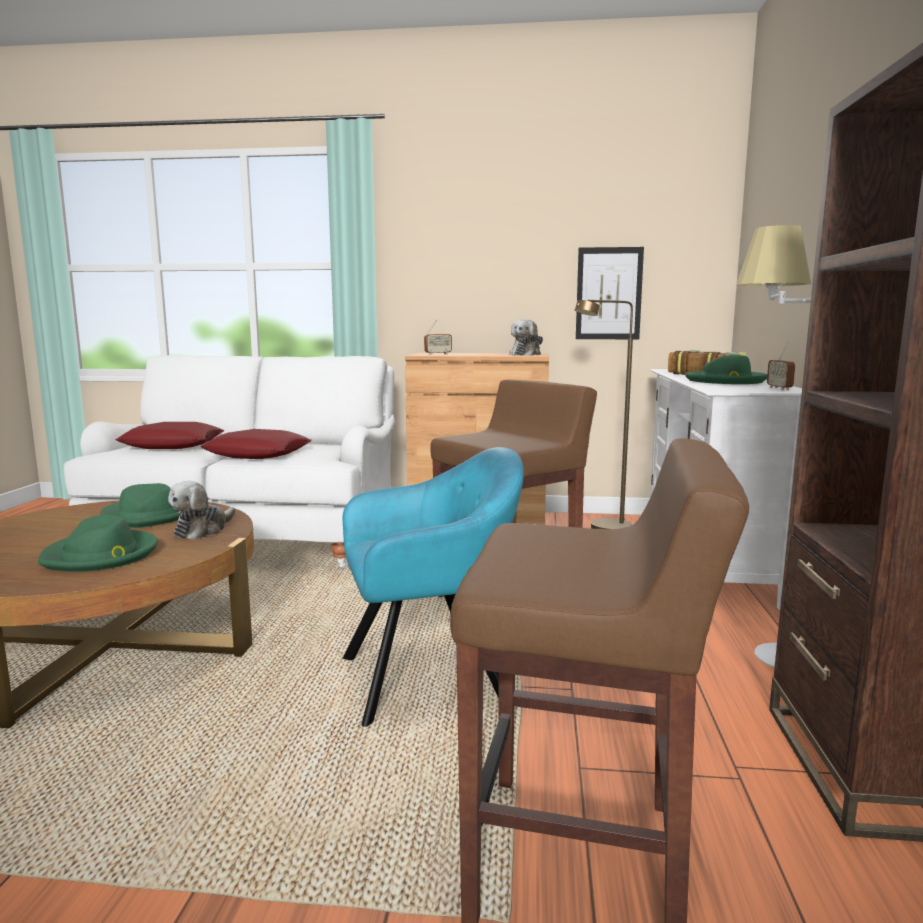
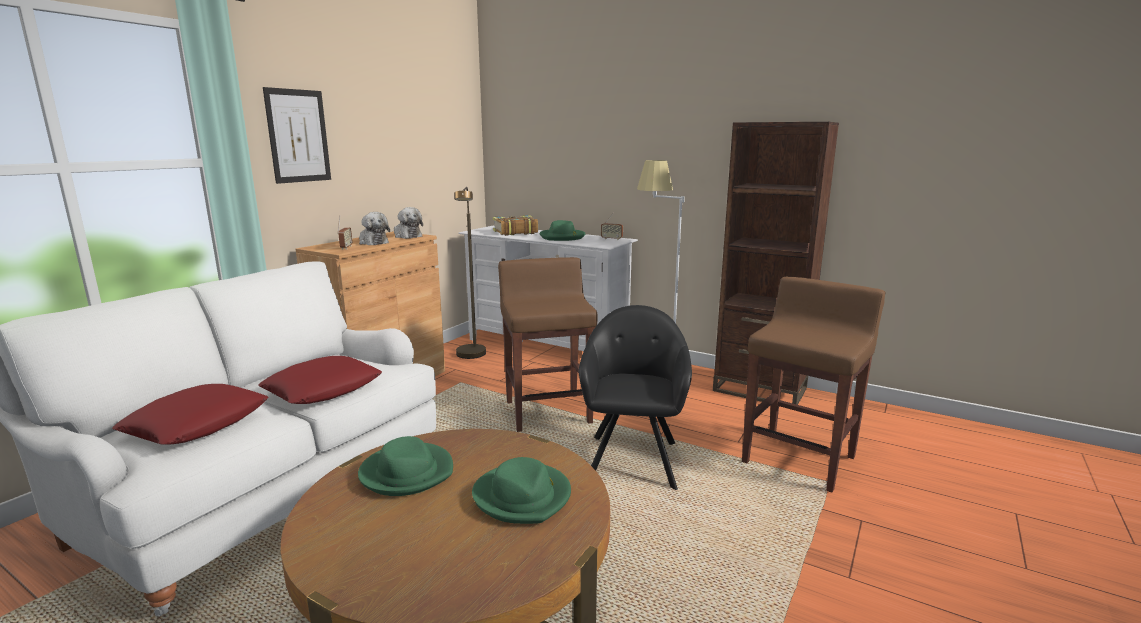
camera: 65 degrees left, 5 degrees up
(203, 530) = (490, 449): plush toy -> plush toy (372, 242)
(431, 678) = (632, 458): turquoise armchair -> black armchair
(609, 293) = (423, 178): picture -> picture (298, 136)

